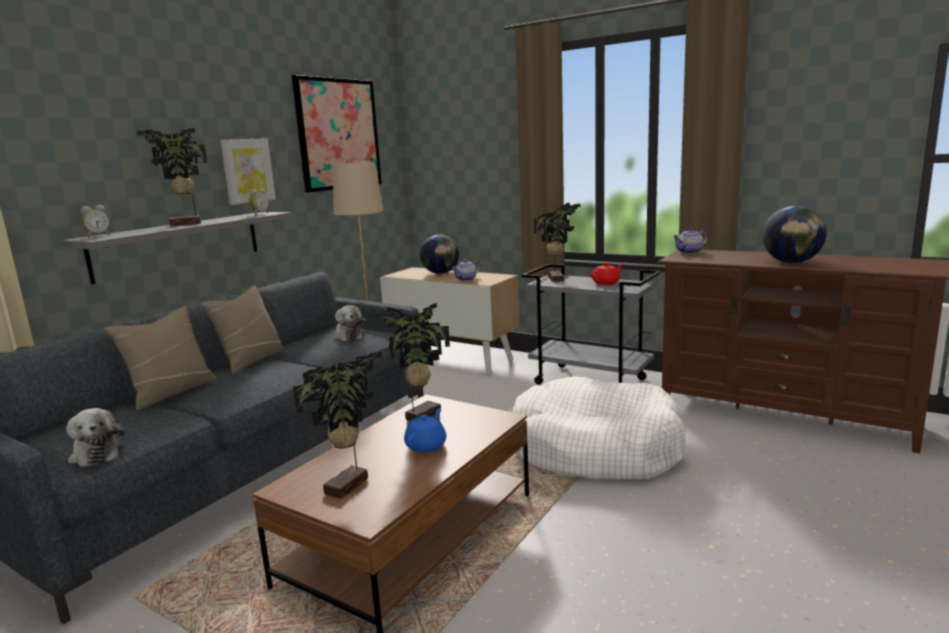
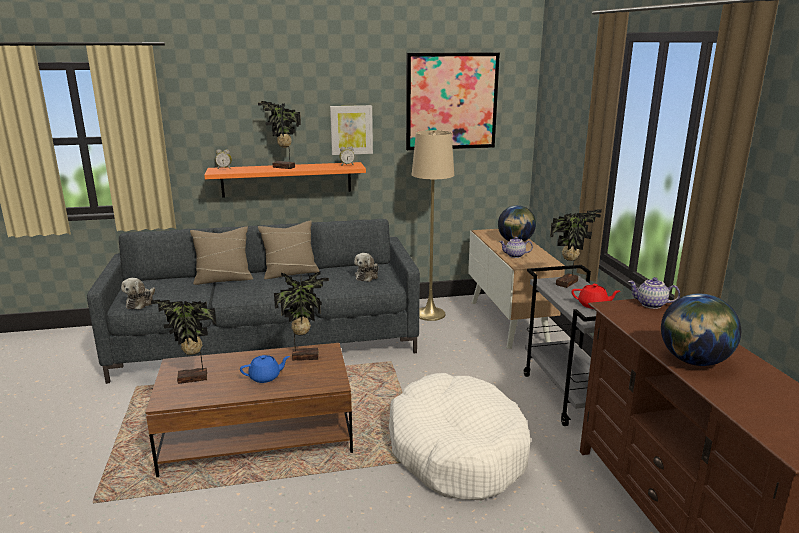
camera: 45 degrees right, 5 degrees up
(179, 245) = (286, 179): grey shelf -> orange shelf

